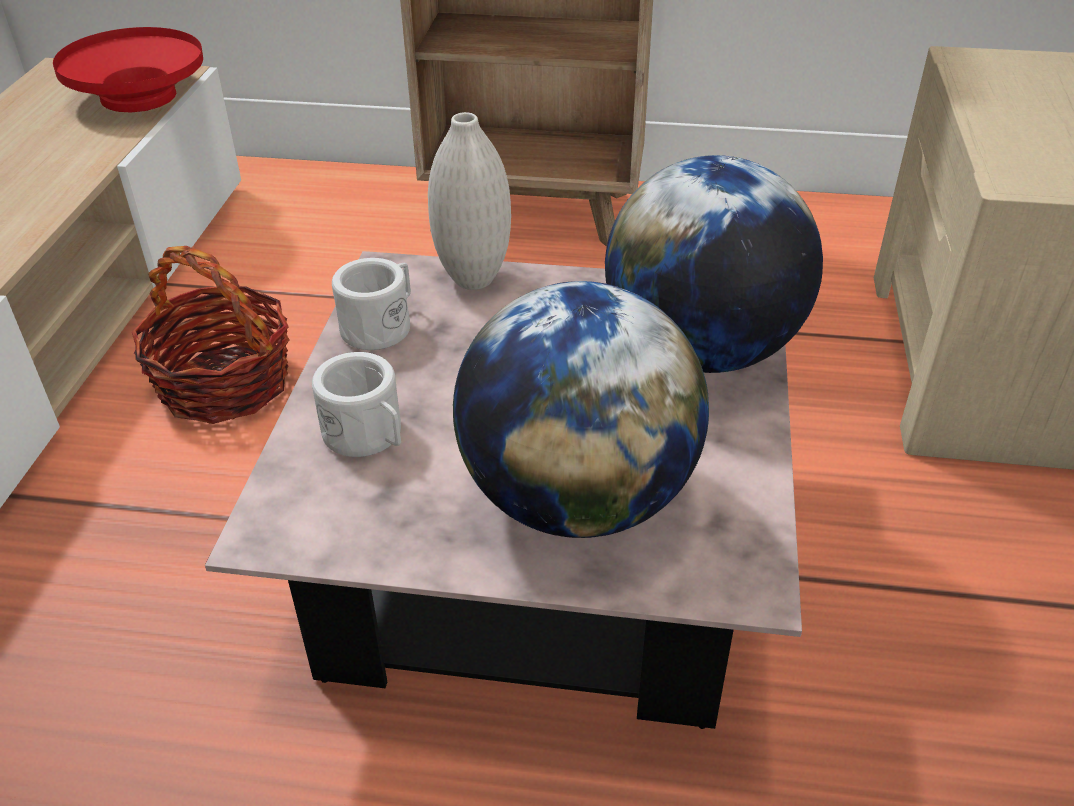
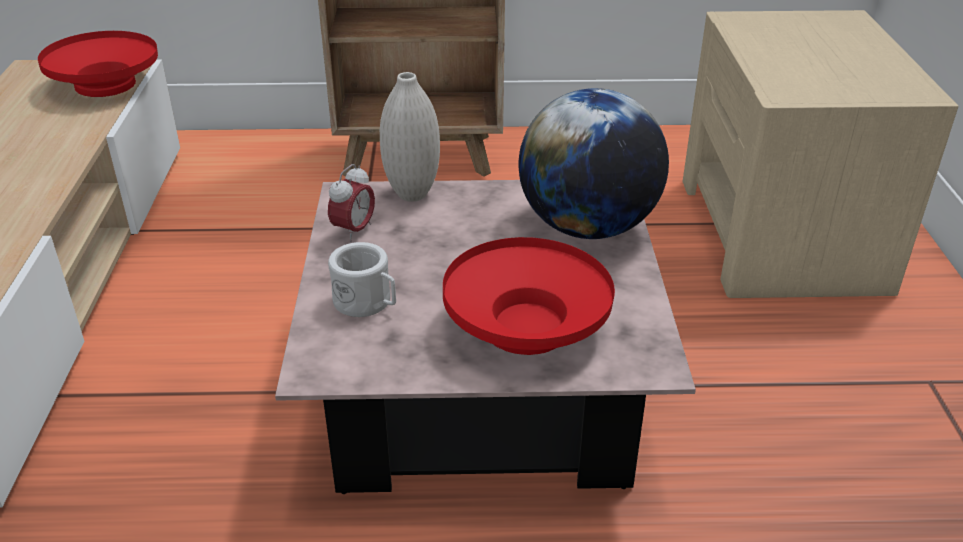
camera: 10 degrees left, 5 degrees down
(225, 383) = (208, 298): basket -> none
(381, 326) = (354, 231): white mug -> alarm clock
(577, 498) = (527, 327): globe -> red bowl

